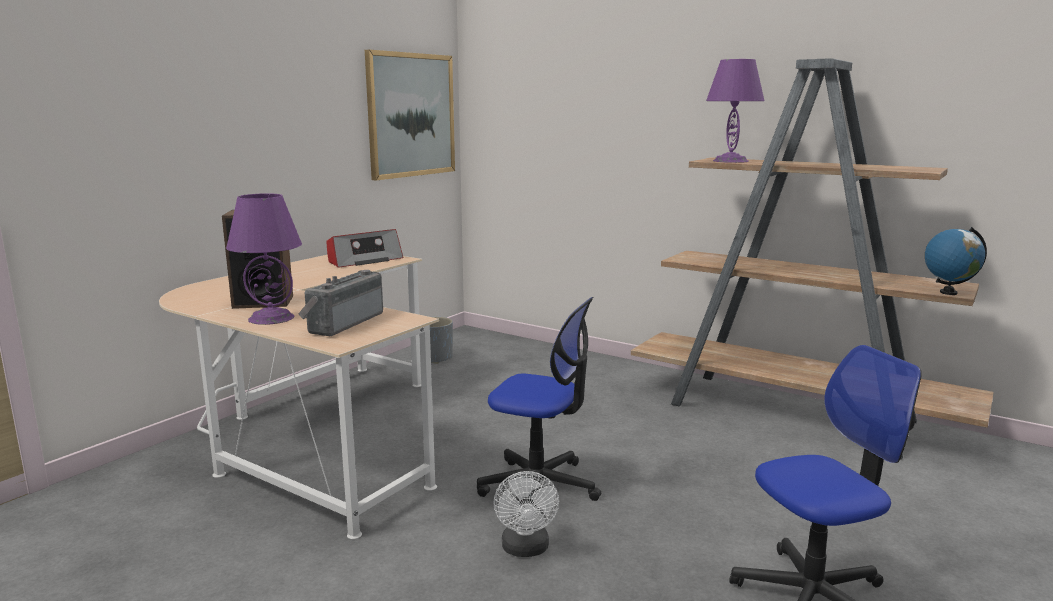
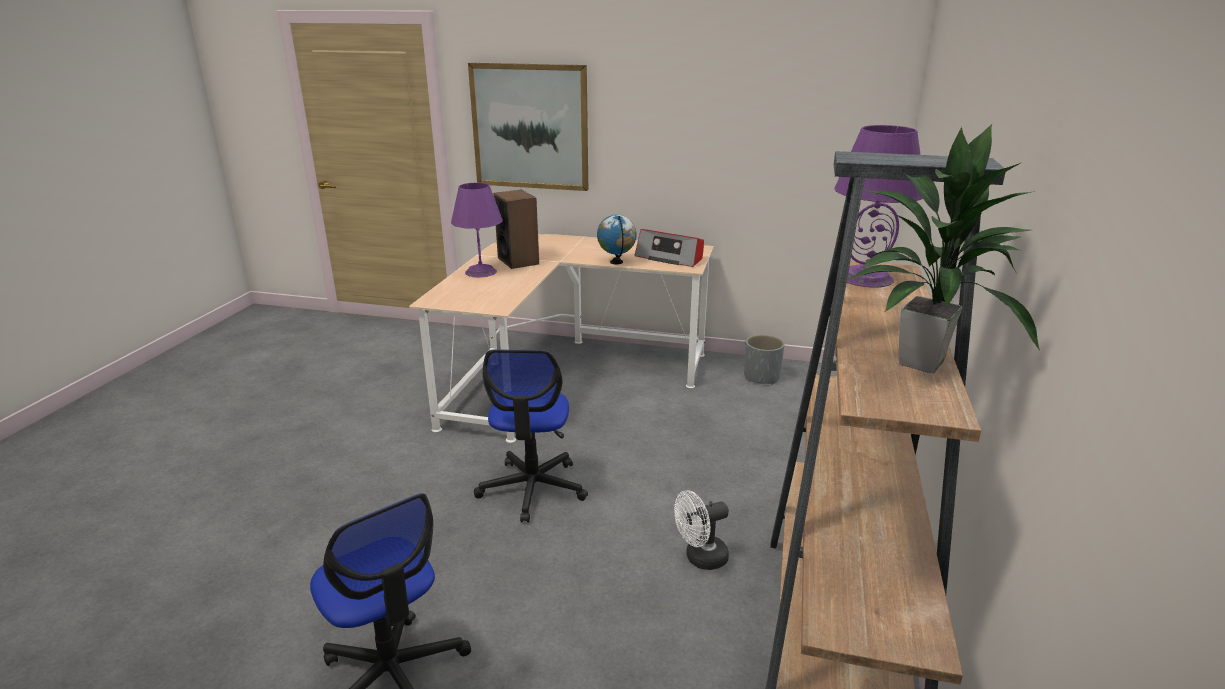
camera: 70 degrees right, 10 degrees up
(343, 323) = (479, 291): radio -> none
(411, 115) = (821, 123): picture -> picture (530, 127)
(526, 549) = (436, 501): white fan -> white fan (700, 558)
(871, 165) = (919, 363): none -> potted plant
(948, 292) = (827, 617): globe -> globe (616, 262)

